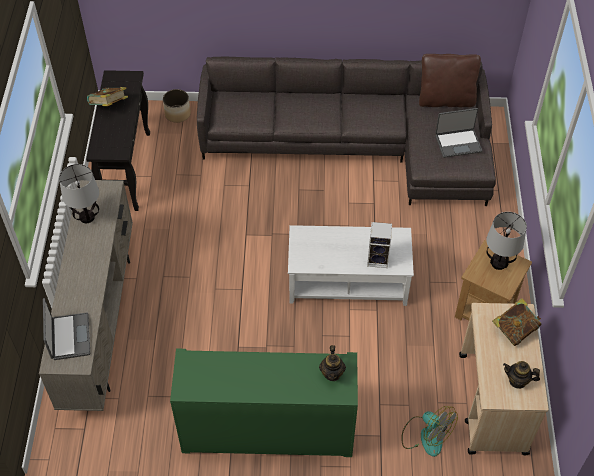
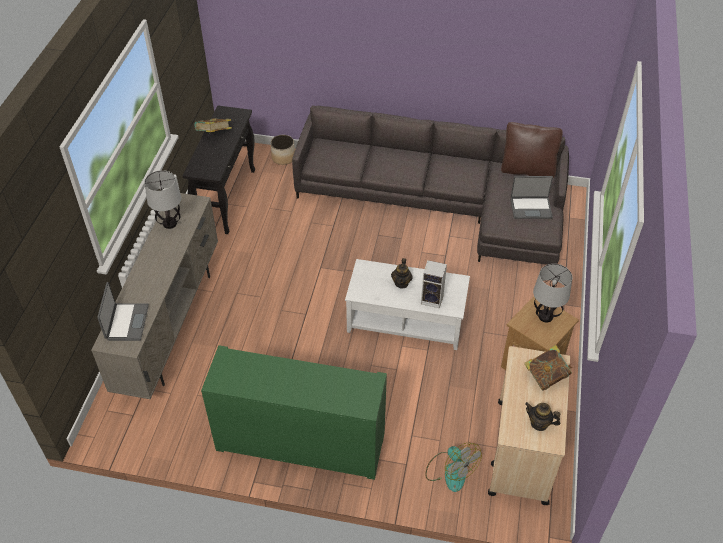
camera: 10 degrees right, 5 degrees down
(332, 373) = (358, 388): teapot -> teapot (401, 283)

